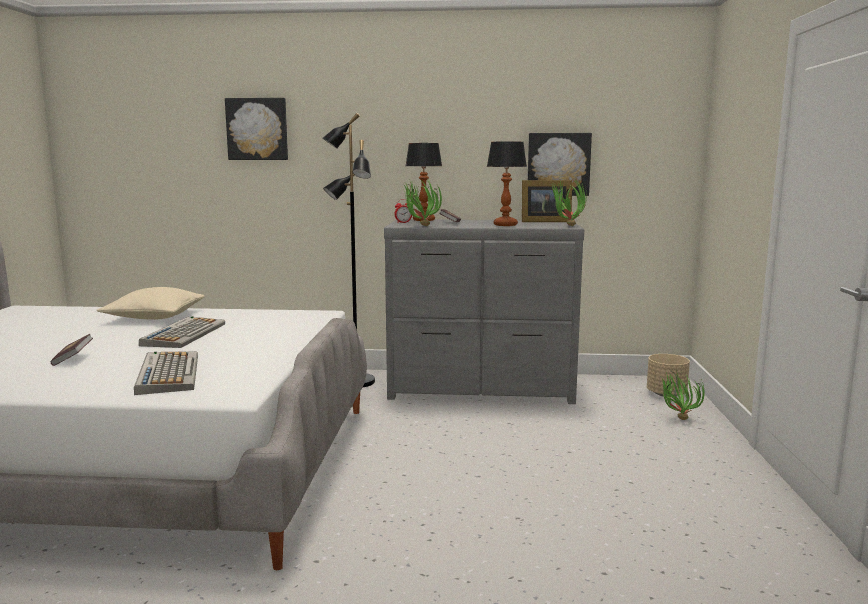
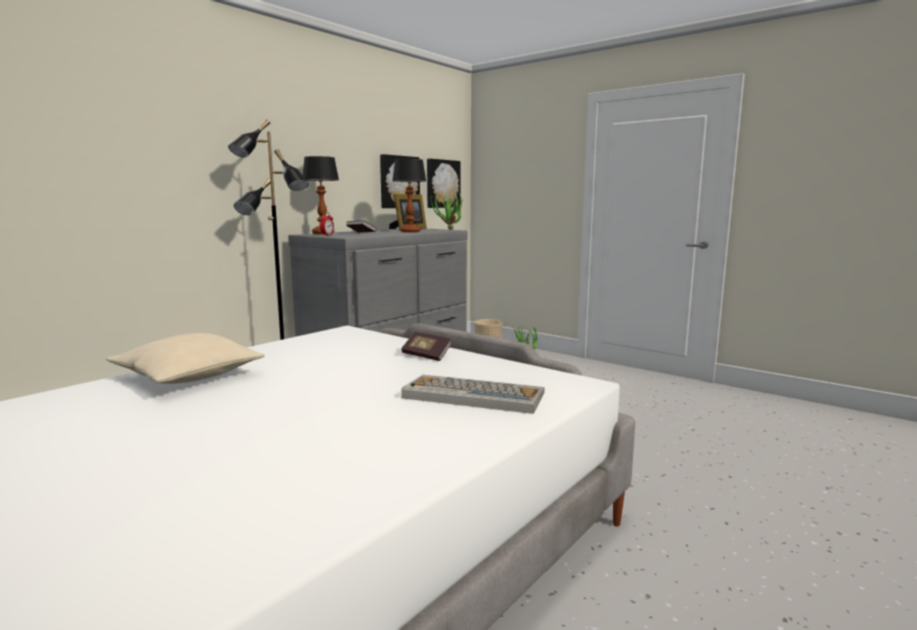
camera: 55 degrees left, 0 degrees up
(73, 359) = (326, 427): book -> book (426, 355)
(184, 334) = (314, 375): keyboard -> none
(257, 129) = (117, 126): picture -> picture (442, 184)
(419, 226) = (366, 236): potted plant -> none

